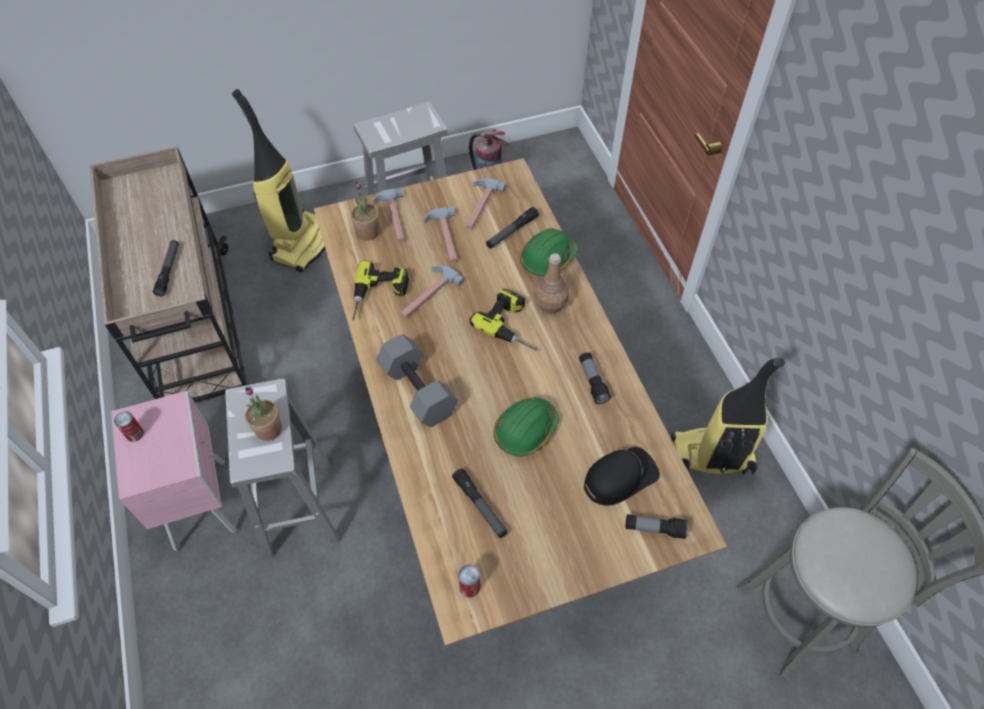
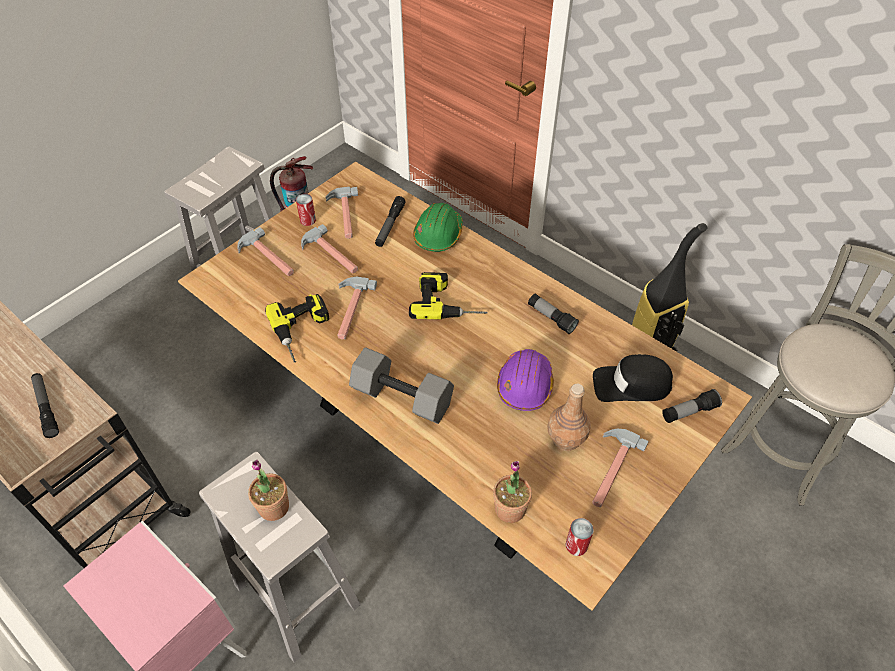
camera: 30 degrees left, 5 degrees down
(134, 434) = (109, 594): can -> can (308, 220)
(302, 244) = (139, 344): vacuum cleaner -> none
(367, 232) = (251, 280): potted plant -> potted plant (510, 509)
(480, 506) = (533, 469): flashlight -> none
(525, 430) = (525, 385): green hard hat -> purple hard hat
(545, 540) = (610, 469): none -> hammer
(550, 305) = (469, 272): brown bottle -> brown bottle (566, 439)
(620, 477) = (631, 384): black cap -> black cap turned 120 degrees counterclockwise

